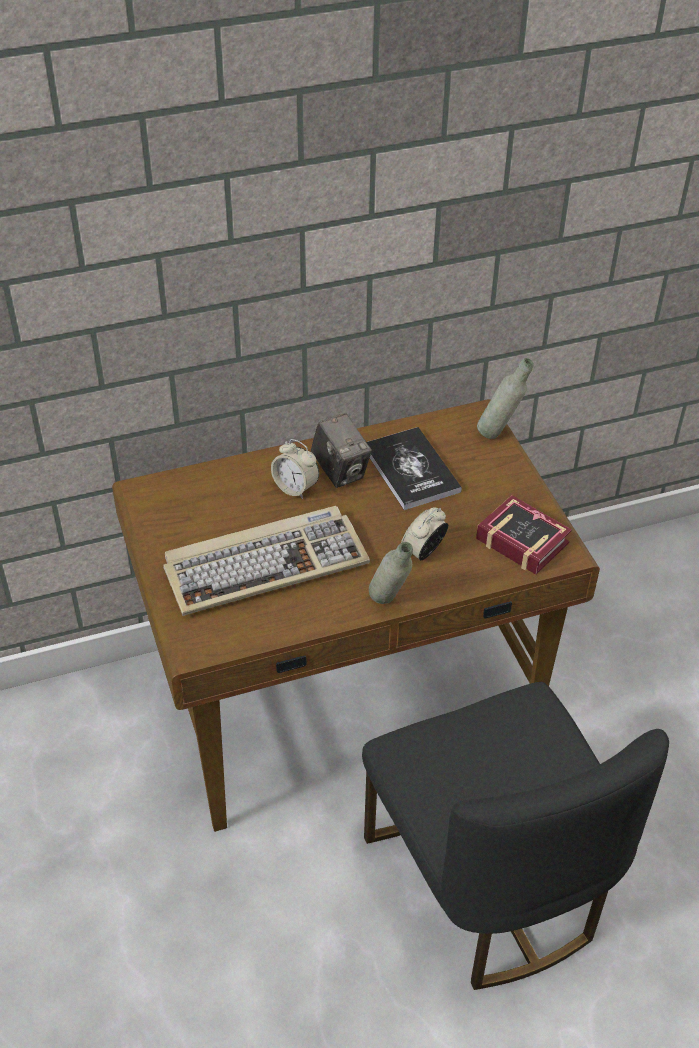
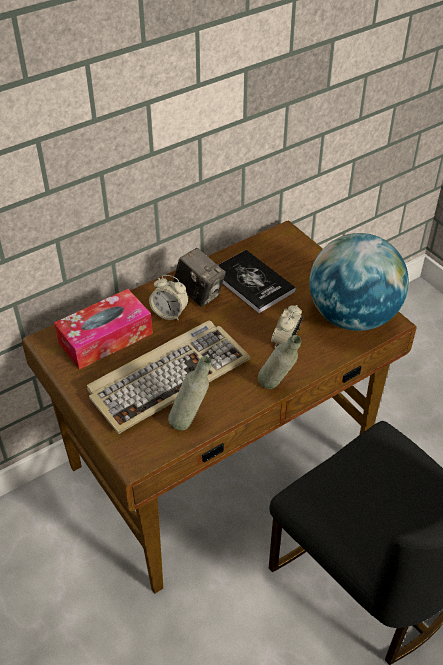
camera: 15 degrees left, 0 degrees up
(209, 502) = (105, 338): none -> tissue box
(499, 434) = (305, 243): grey bottle -> grey bottle (190, 421)
(520, 538) = (352, 316): book -> globe

